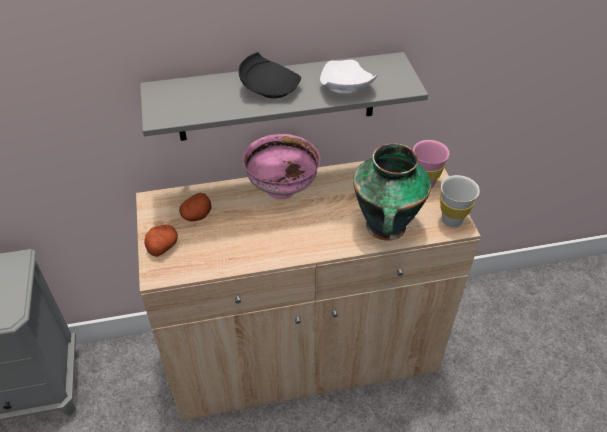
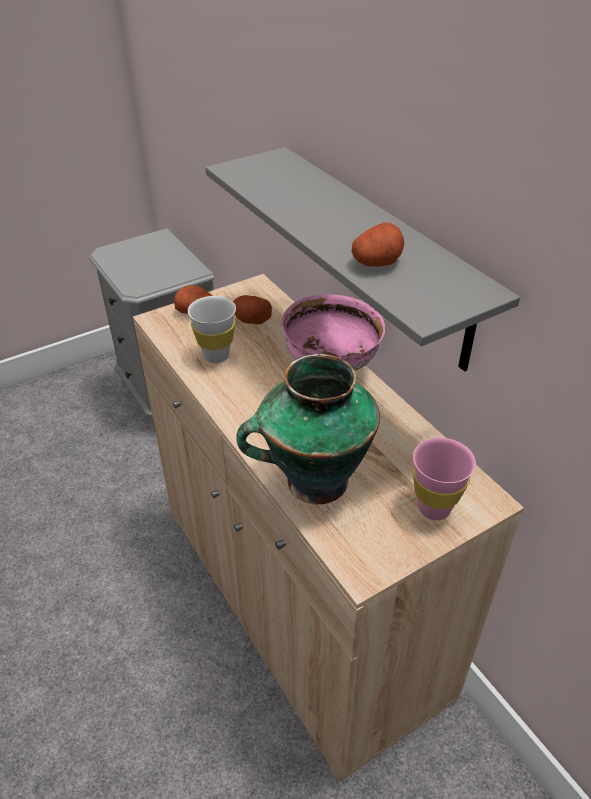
camera: 70 degrees right, 5 degrees down
(269, 87) = (333, 213): black plate -> none
(344, 87) = (377, 262): white plate -> potato
(452, 220) = (371, 558): white cup -> white cup (216, 356)

